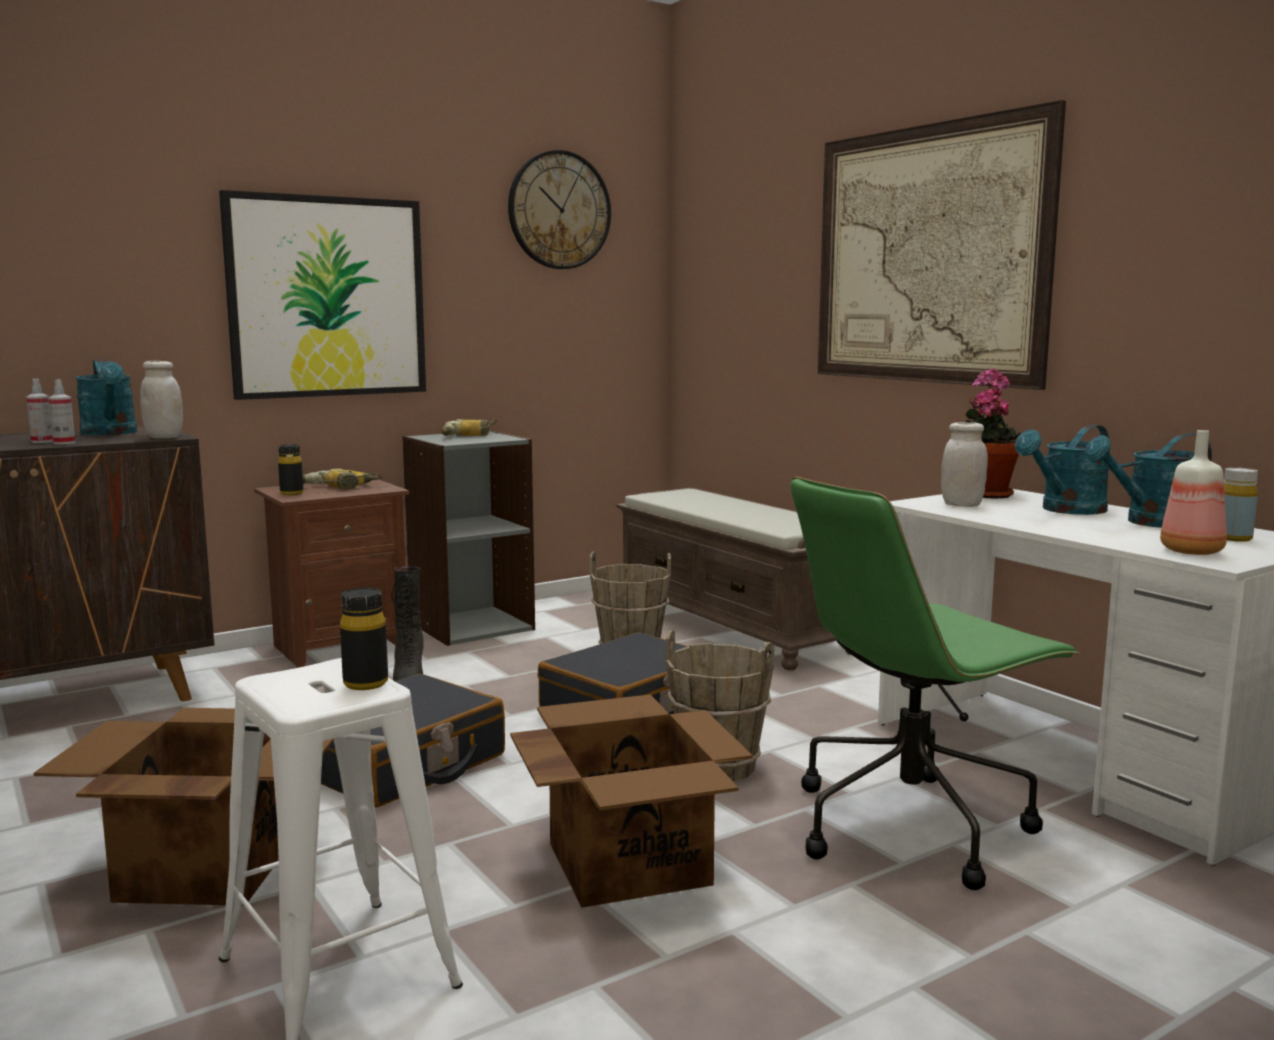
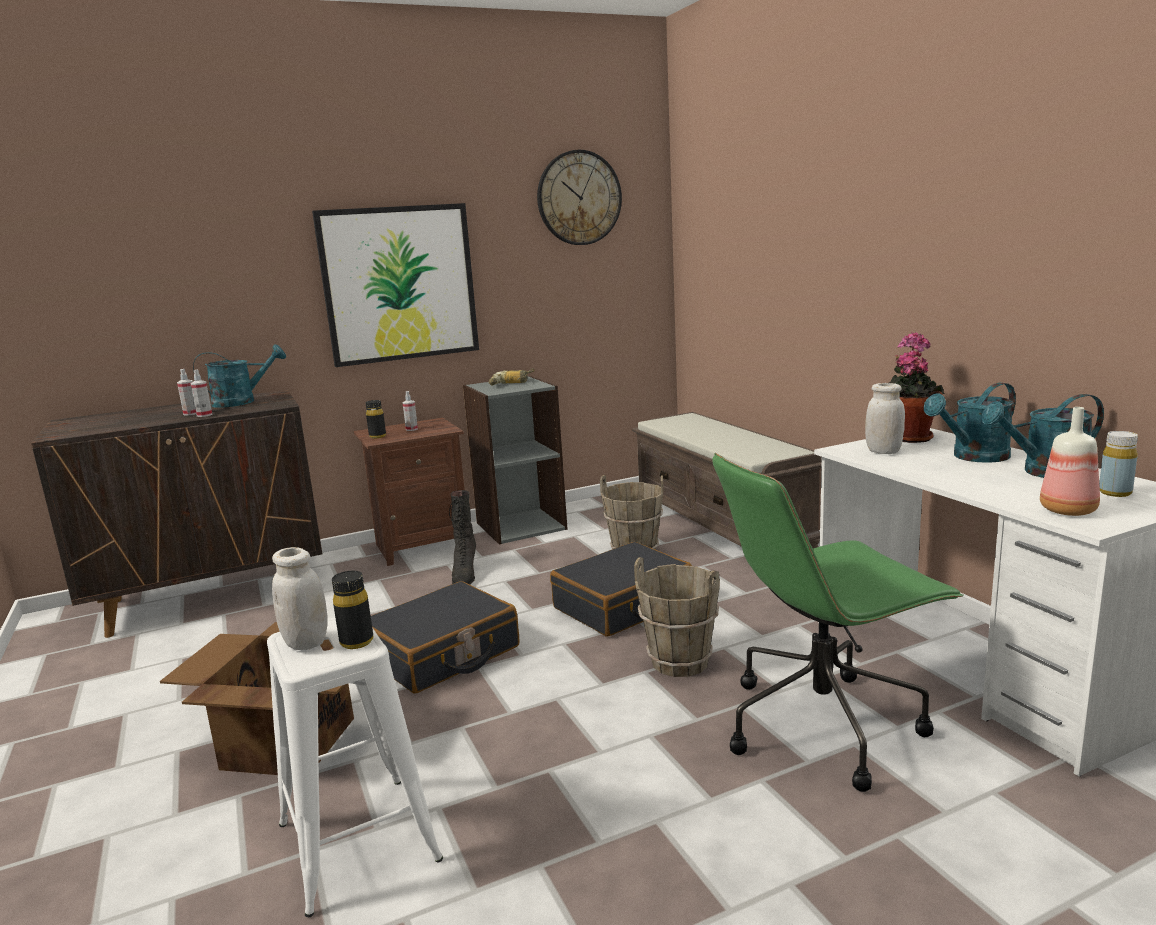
camera: 10 degrees right, 5 degrees up
(110, 433) = (242, 402): turquoise watering can -> turquoise watering can turned 90 degrees counterclockwise
(164, 437) = (275, 406): white jar -> white jar (306, 642)
(336, 487) = (411, 429): power drill -> spray bottle
(629, 862) = (590, 751): cardboard box -> none
(927, 255) = (868, 229): picture -> none

